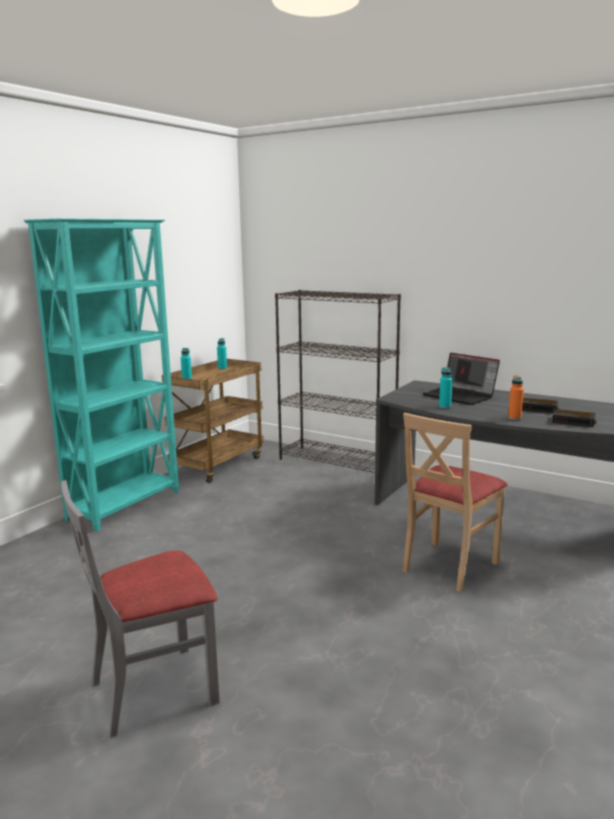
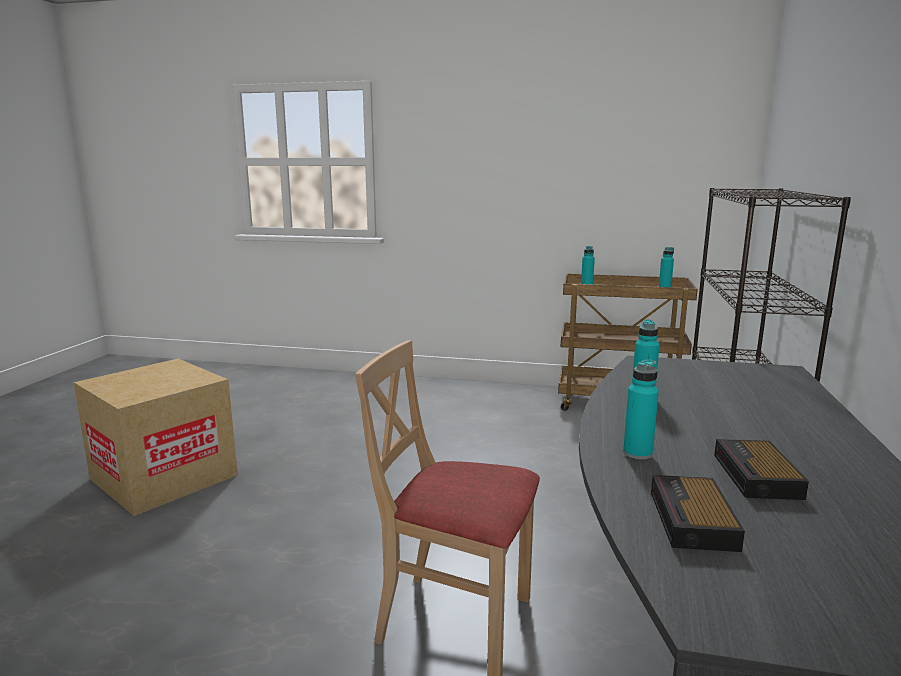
camera: 70 degrees right, 0 degrees up
(126, 505) = (473, 390): turquoise bookcase -> none
(153, 690) = (164, 477): grey chair -> cardboard box
(460, 396) = (743, 402): laptop -> none
(514, 418) = (637, 453): orange bottle -> turquoise bottle

